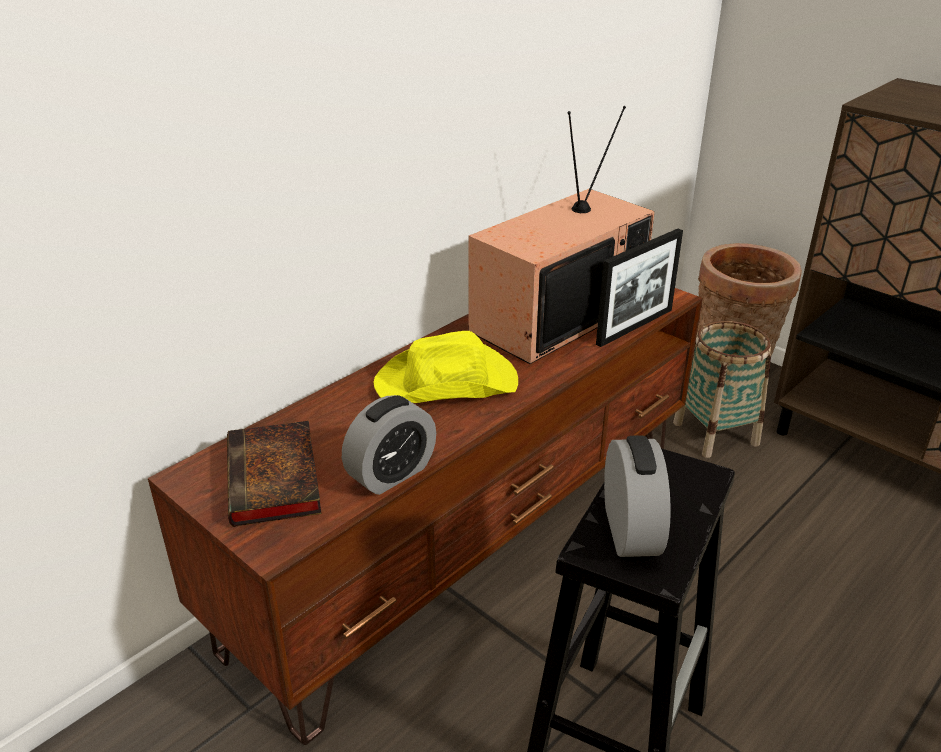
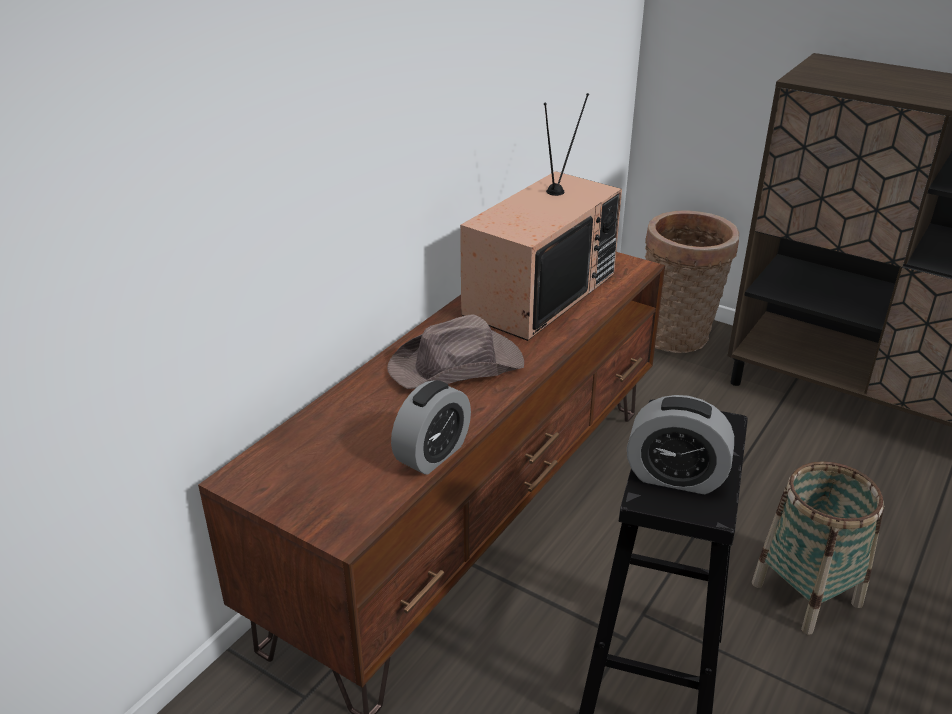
camera: 10 degrees left, 0 degrees up
(275, 481) = (324, 473): book -> none
(448, 383) = (458, 366): yellow hat -> brown hat
(630, 530) = (675, 477): alarm clock -> alarm clock turned 120 degrees clockwise
(634, 327) = (612, 297): picture frame -> none
(715, 433) = (677, 390): basket -> basket (806, 593)

